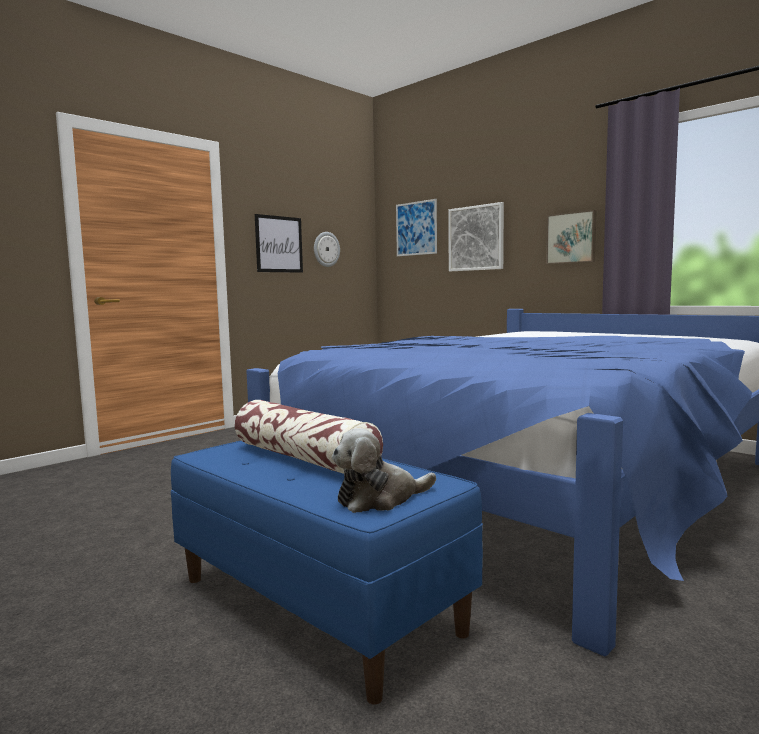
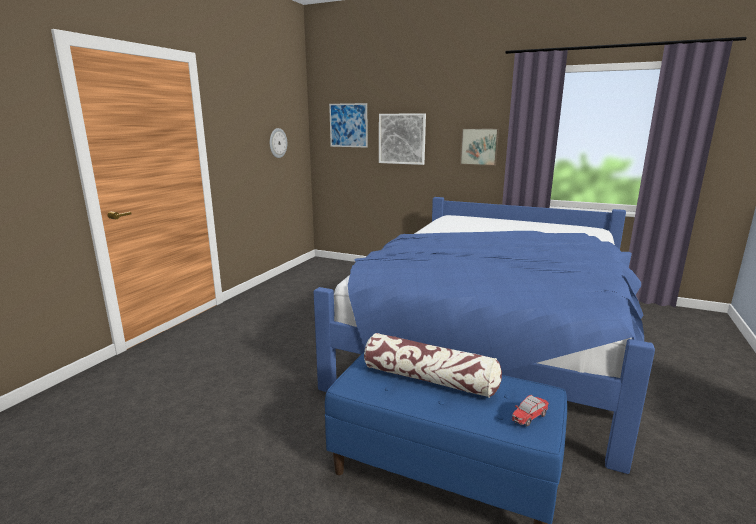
camera: 20 degrees left, 10 degrees up
(279, 244) = (245, 143): picture -> none
(380, 499) = (529, 418): plush toy -> toy car

